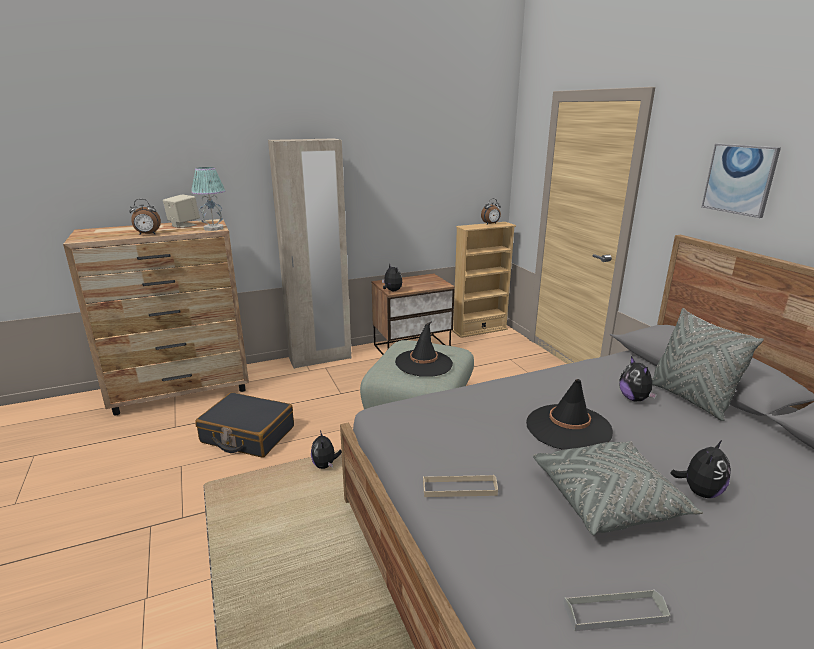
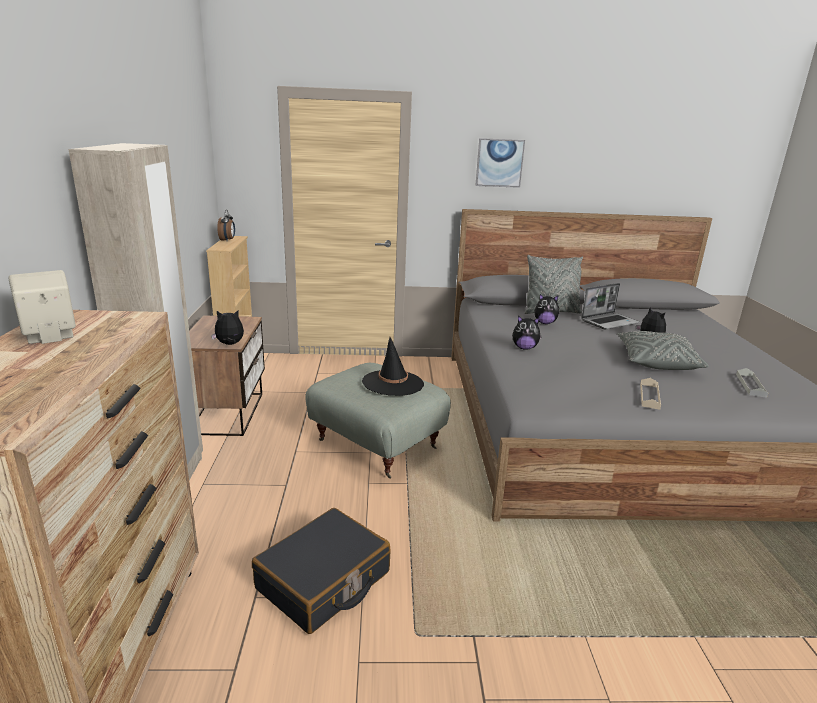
camera: 70 degrees left, 0 degrees up
(147, 234) = (84, 364): alarm clock -> none
(214, 228) = (132, 318): table lamp -> none
(325, 465) = (430, 524): plush toy -> plush toy (524, 348)
(568, 427) = (583, 346): black hat -> none
(728, 449) = (609, 322): none -> laptop

